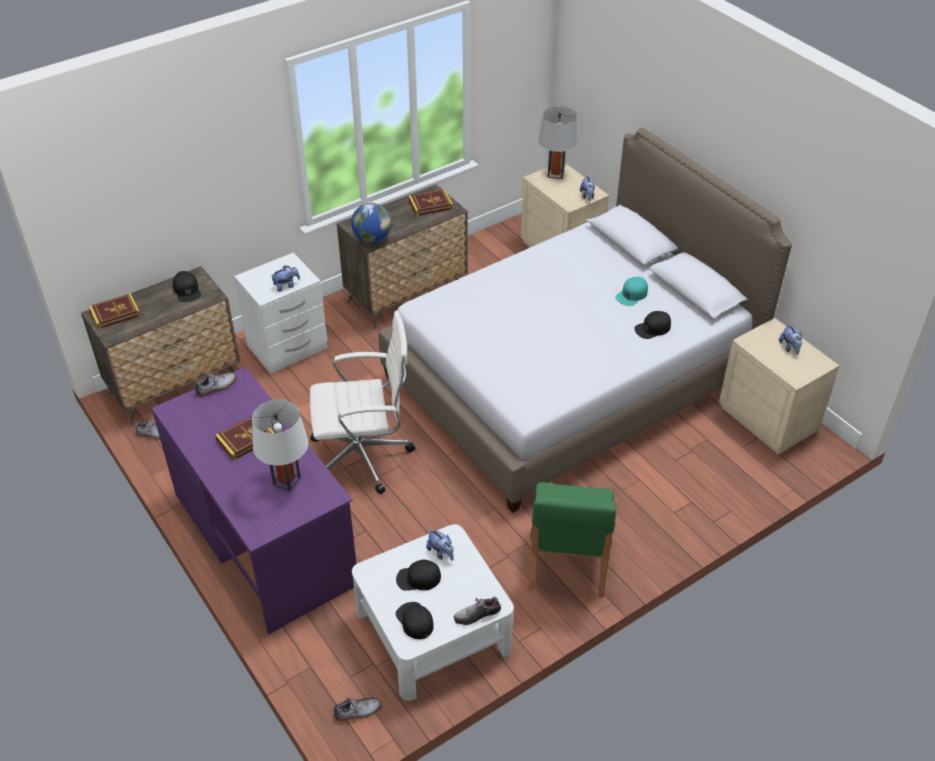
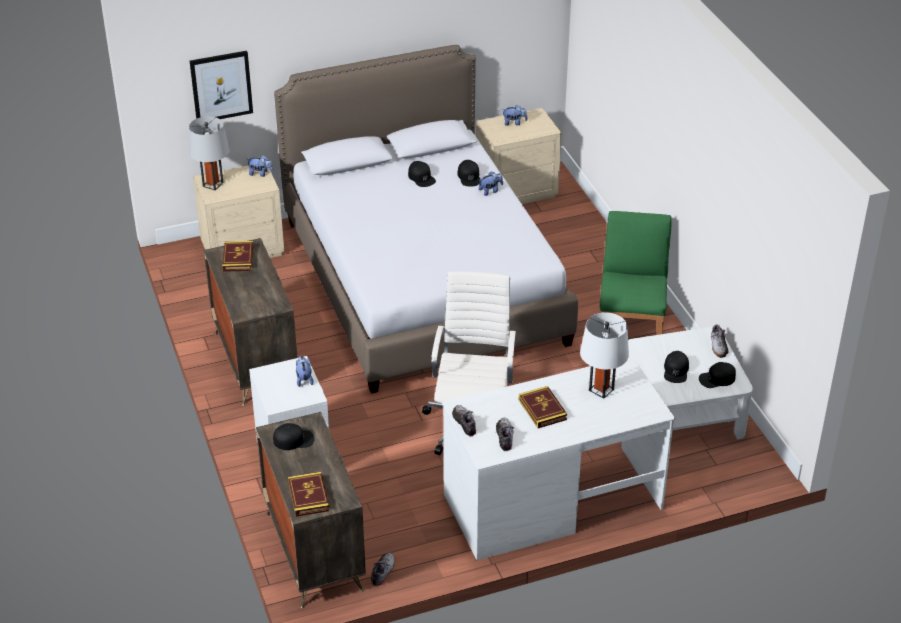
camera: 75 degrees left, 5 degrees down
(264, 537) = (552, 501): purple desk -> white desk
(358, 711) = (749, 464): shoe -> shoe (505, 436)
(372, 239) = (274, 303): globe -> none
(441, 552) = (652, 354): plush toy -> plush toy (490, 191)
(567, 561) = (631, 326): green chair -> green chair turned 105 degrees counterclockwise
(603, 97) = (221, 86): none -> picture
(632, 294) = (421, 177): turquoise cap -> black cap

